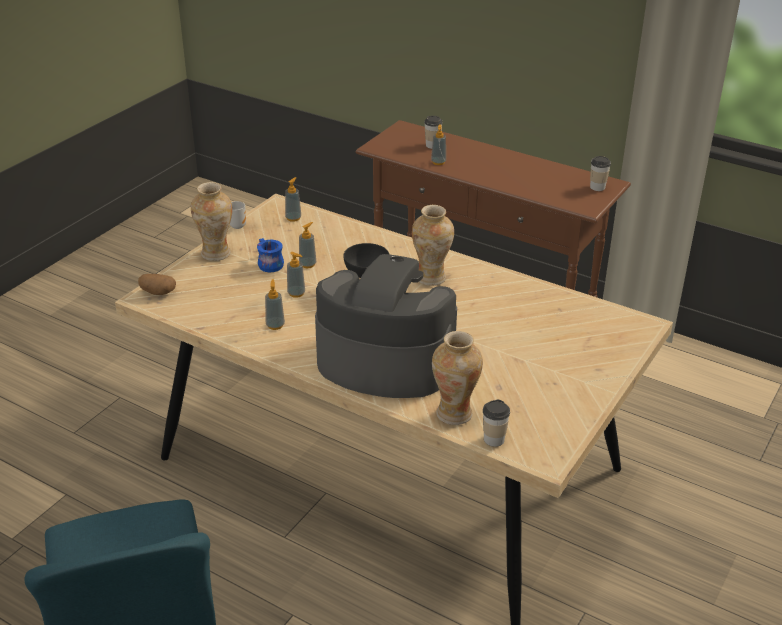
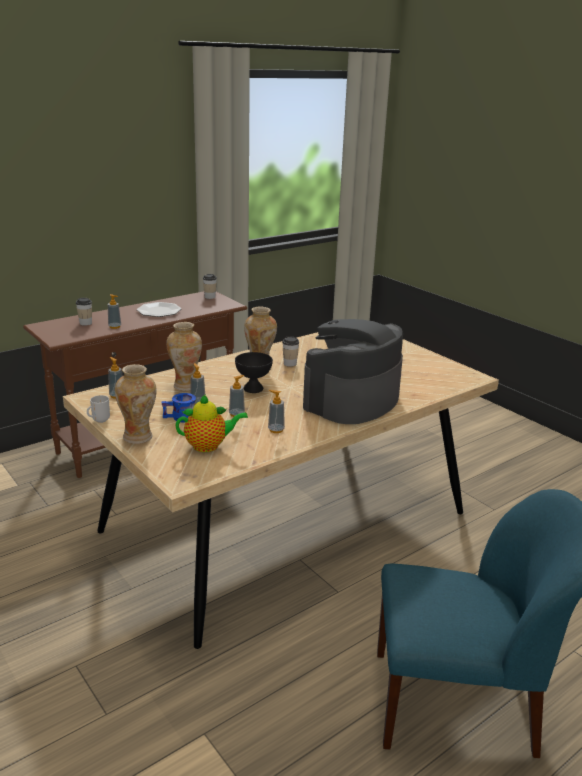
camera: 70 degrees left, 10 degrees down
(157, 292) = (177, 474): potato -> none
(218, 295) = (209, 446): none -> teapot
(454, 413) = (421, 391): vase -> vase (185, 385)
(494, 439) = (452, 386): cup -> cup (290, 364)
(512, 171) = (159, 311): none -> plate

